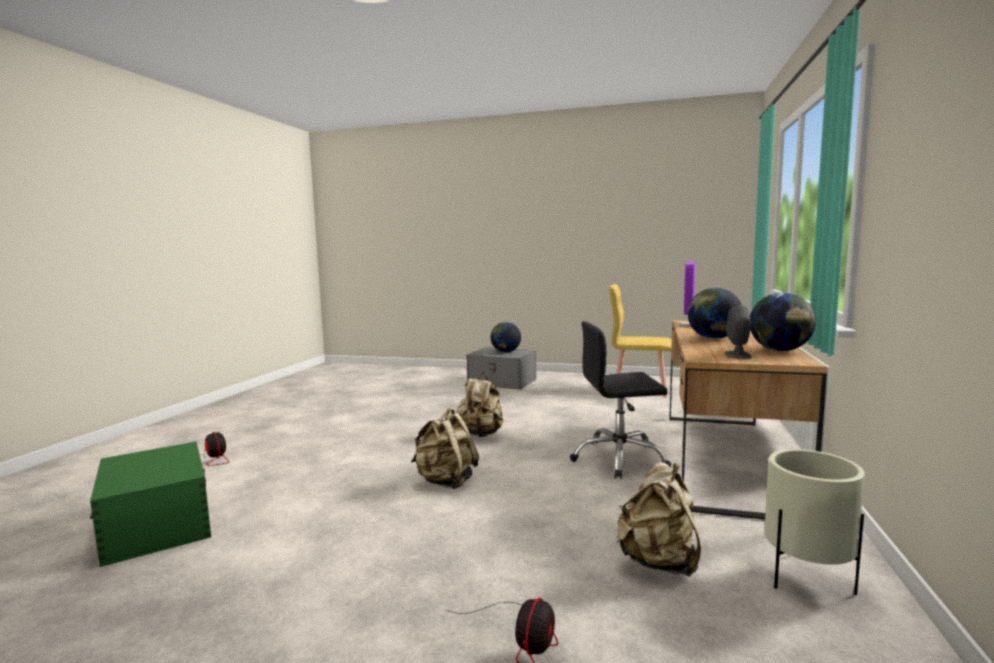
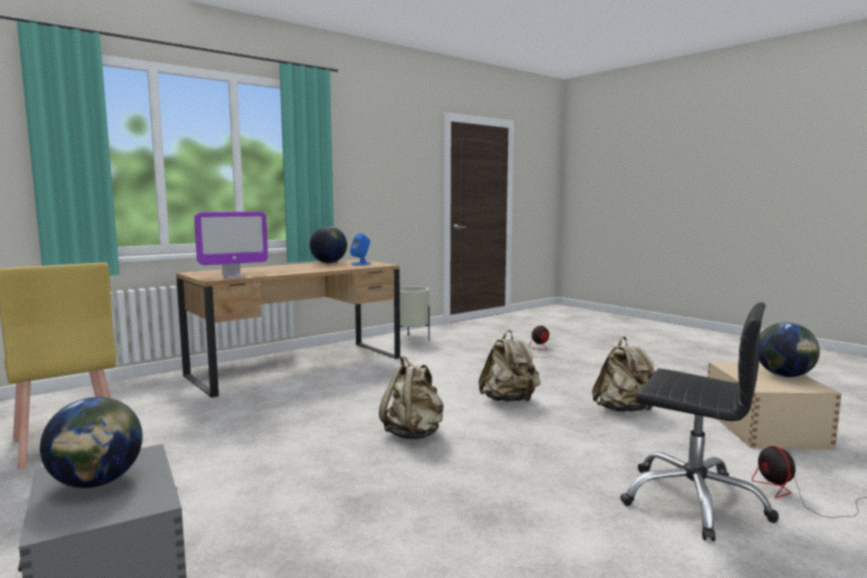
camera: 145 degrees left, 0 degrees up
(158, 524) = (764, 428): green storage box -> beige storage box
(619, 458) = (356, 382): black office chair -> black office chair (693, 500)
(659, 562) = (453, 351): beige backpack -> beige backpack (625, 410)
(713, 338) = (307, 269): globe -> globe (785, 375)
(738, 355) = (361, 263): grey speaker -> blue speaker

